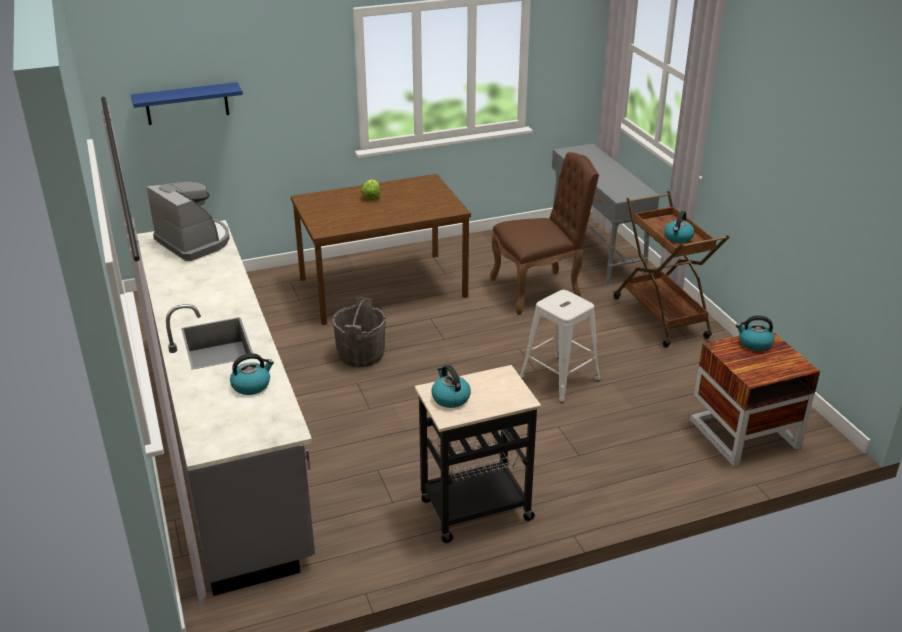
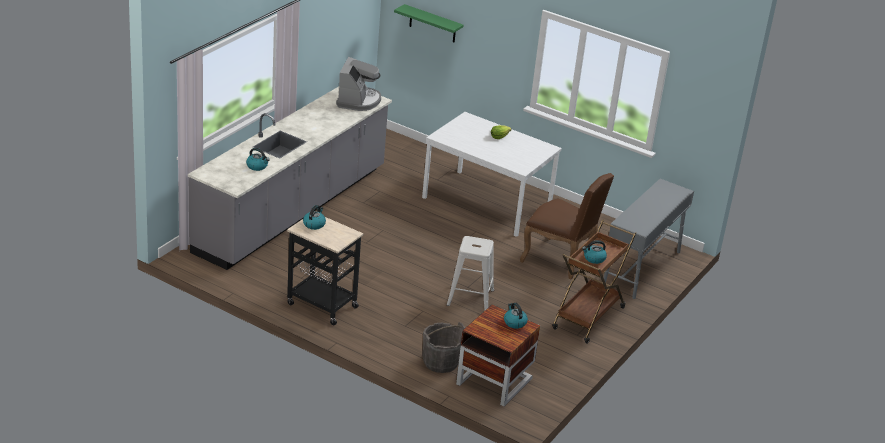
camera: 50 degrees right, 0 degrees up
(187, 103) = (432, 24): blue shelf -> green shelf
(361, 355) = (410, 221): grey bucket -> grey bucket (441, 362)
(383, 287) = (487, 202): brown dining table -> white dining table

